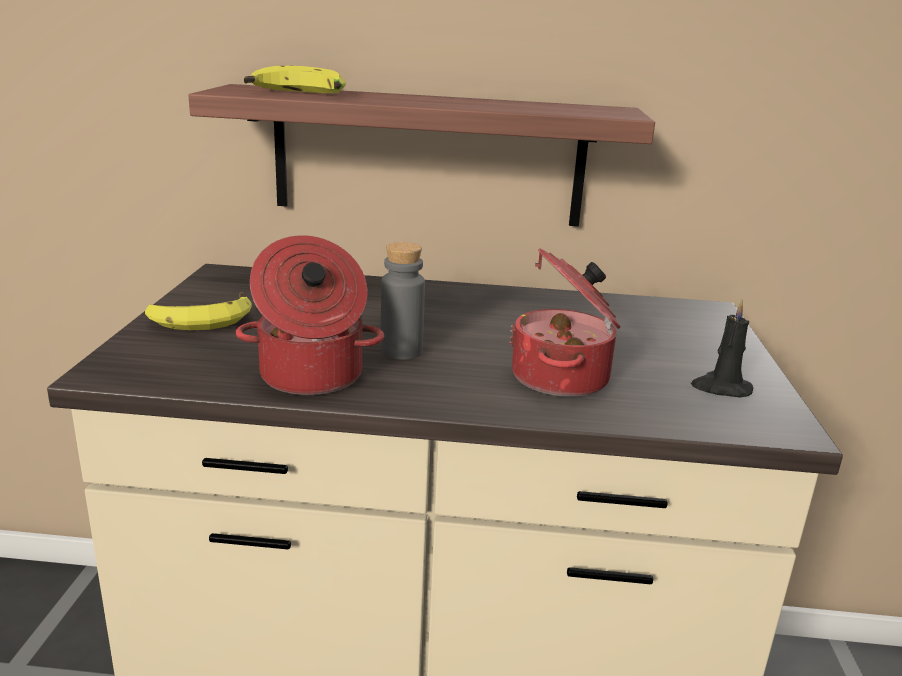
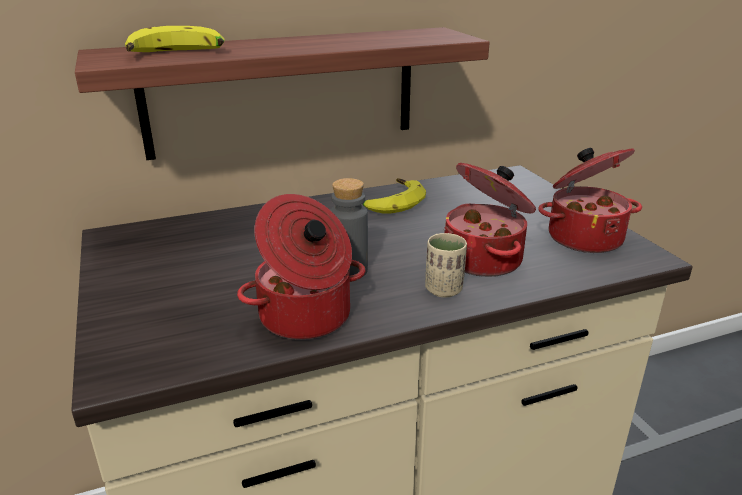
camera: 25 degrees left, 5 degrees up
(201, 319) = (145, 289): banana -> banana (391, 203)
(479, 392) = (443, 290): none -> beige cup
(720, 388) = (583, 237): black candle -> cooking pot

